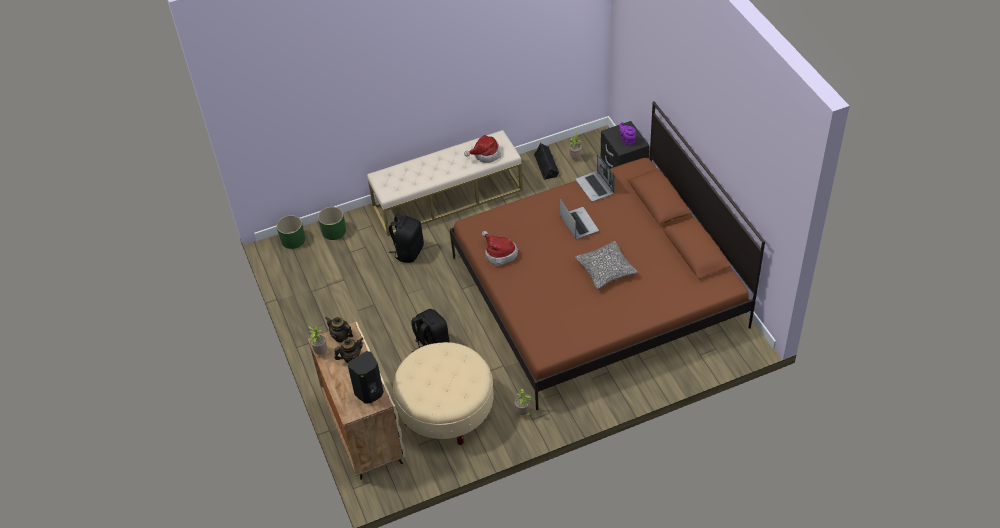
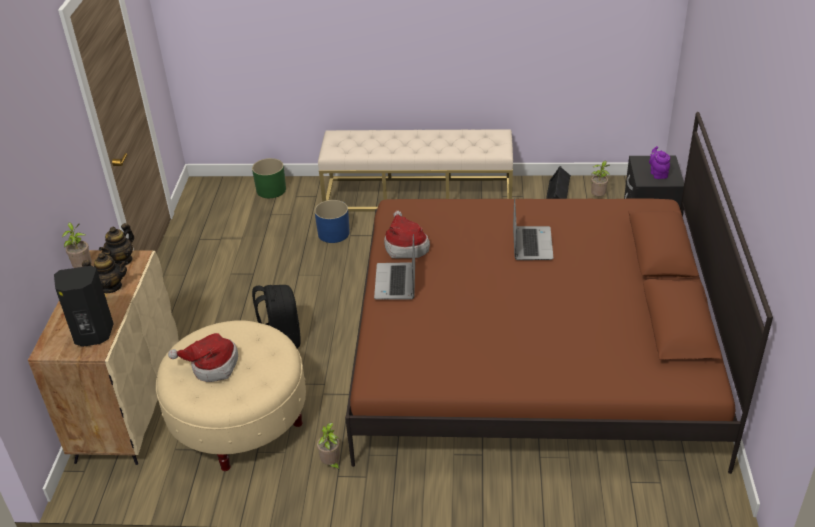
camera: 25 degrees right, 10 degrees down
(293, 239) = (223, 185): green planter -> none
(341, 336) = (122, 260): teapot -> teapot turned 120 degrees counterclockwise
(408, 252) = (333, 233): black backpack -> blue planter
(485, 154) = (471, 146): hat -> hat (211, 366)
(595, 187) = (582, 212): laptop -> laptop (396, 283)
(605, 270) = (532, 307): pillow -> none

